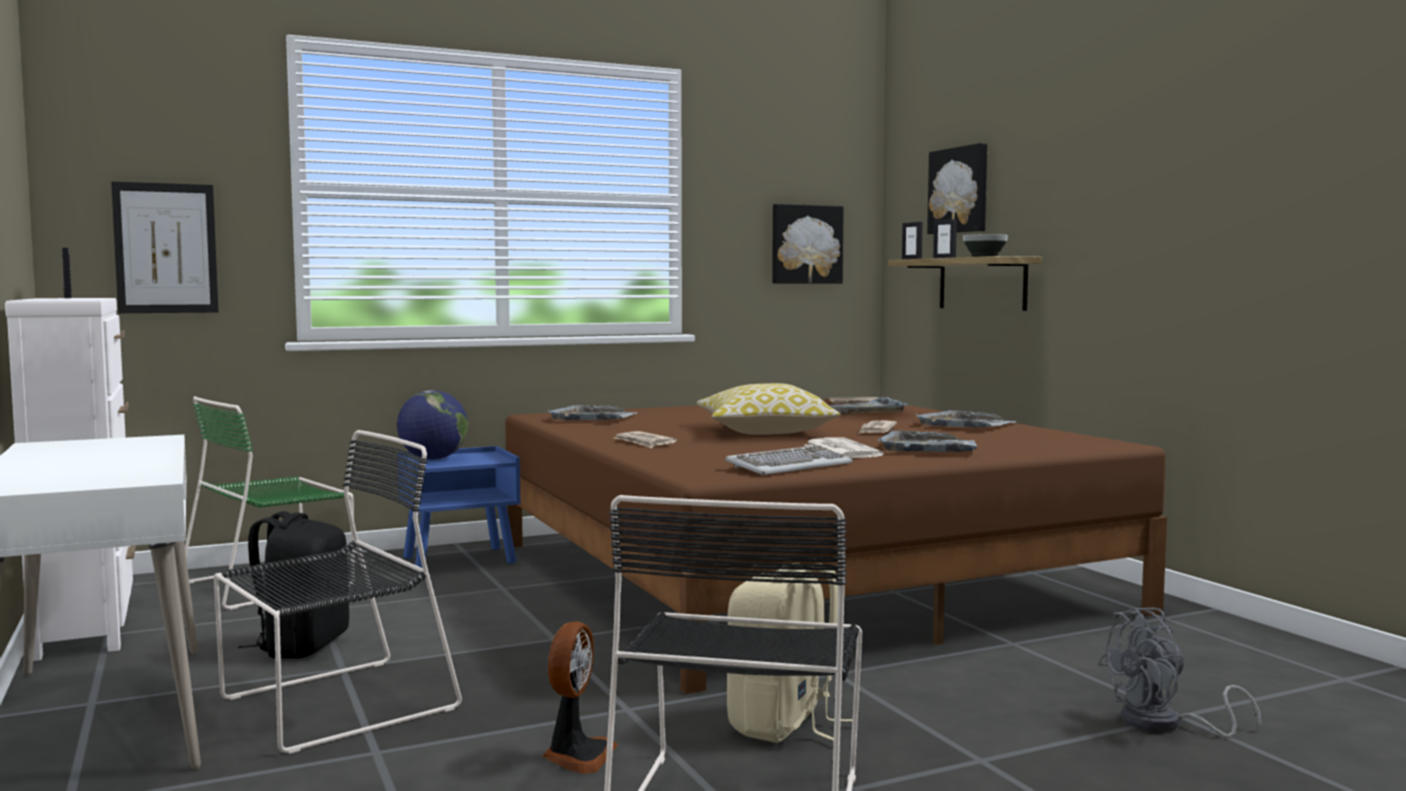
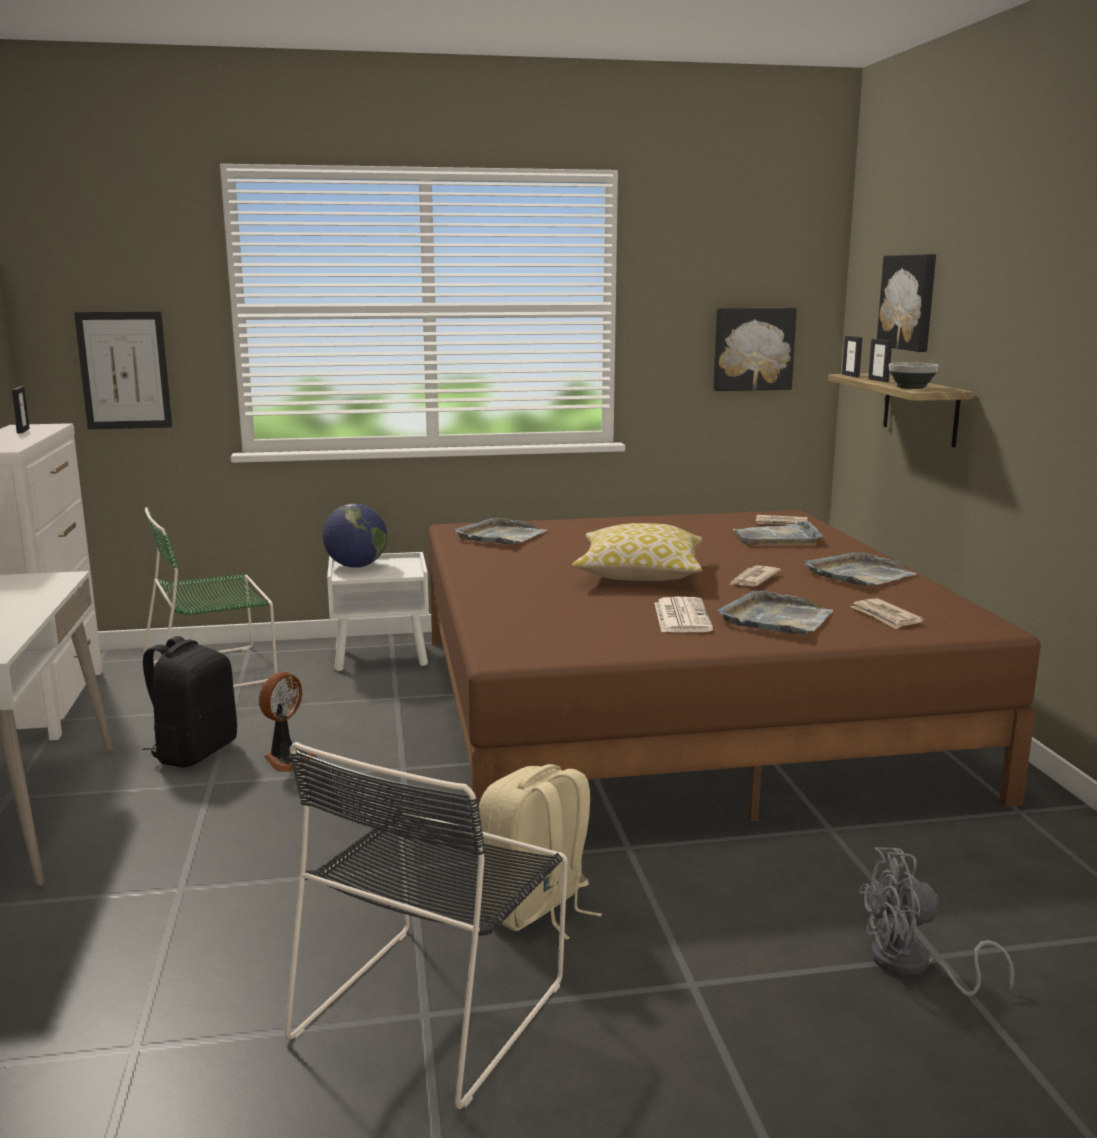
camera: 15 degrees right, 10 degrees up
(331, 705) = (178, 827): black chair -> none
(460, 560) = (382, 657): blue nightstand -> white nightstand
(577, 755) = (336, 918): fan -> fan (287, 758)
(644, 443) = (506, 587): newspaper -> newspaper (885, 617)
(789, 466) = (602, 643): keyboard -> none

